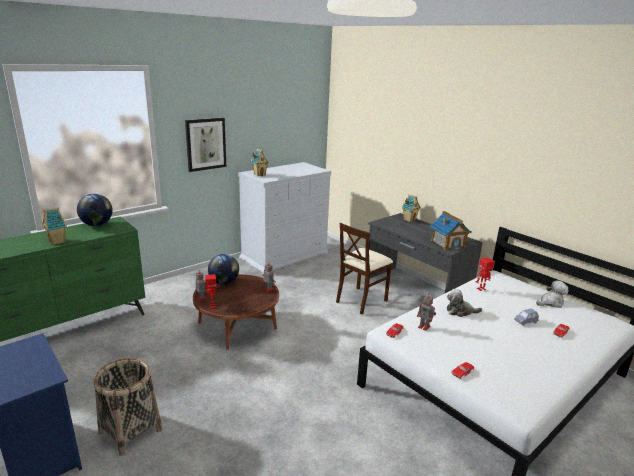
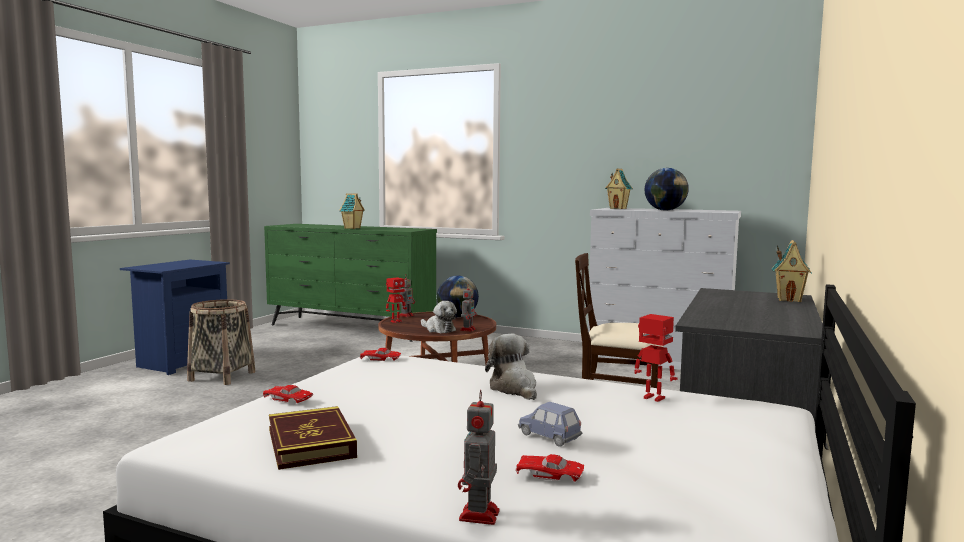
camera: 65 degrees right, 15 degrees down
(97, 225) = (404, 228): globe -> globe (665, 210)
(205, 144) = (562, 161): picture -> none
(424, 327) = (416, 371): toy robot -> toy robot (479, 516)
(448, 243) = (736, 321): toy house -> none
(525, 374) = (311, 443): none -> book
(550, 303) = (727, 467): plush toy -> plush toy (438, 329)

